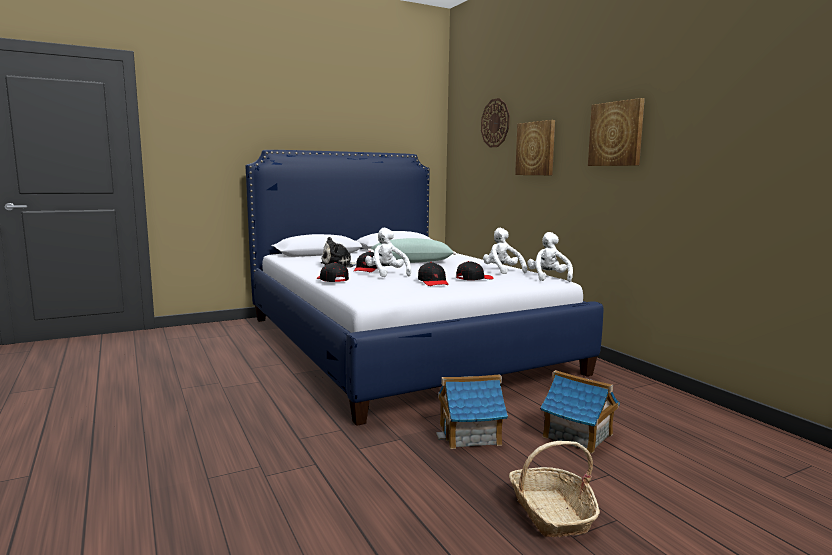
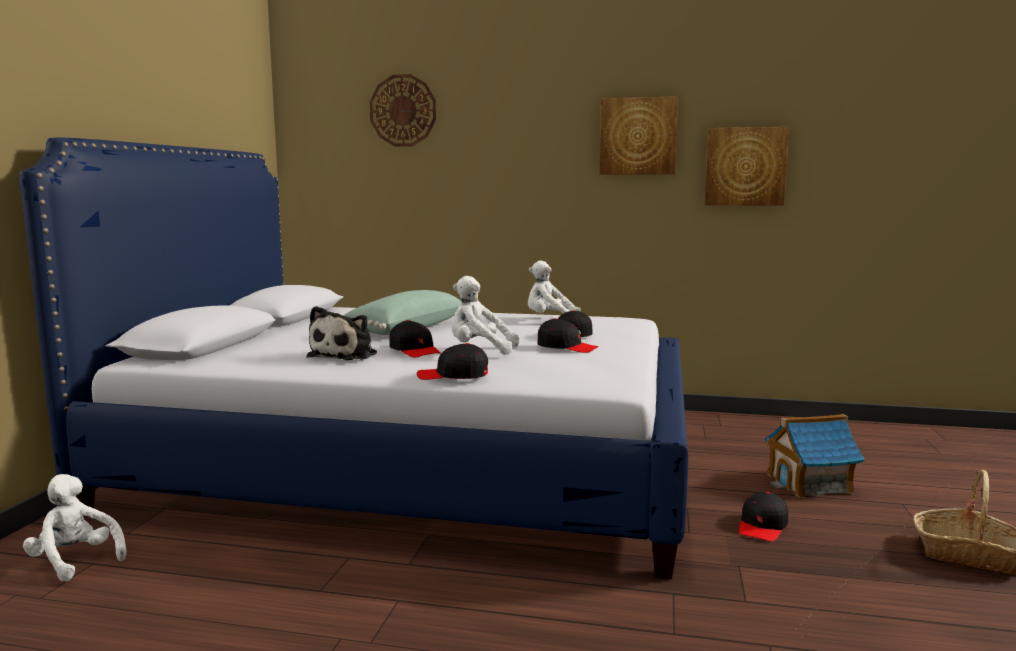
camera: 50 degrees left, 0 degrees up
(470, 434) = (762, 526): toy house -> black cap
(536, 148) = (496, 151): picture -> picture (745, 166)
(548, 278) = (616, 319): white plush toy -> white plush toy (75, 561)

